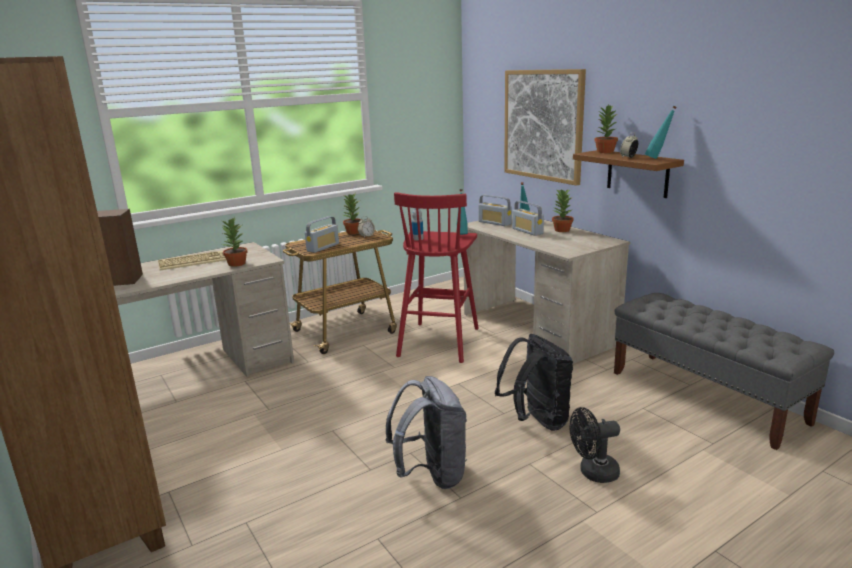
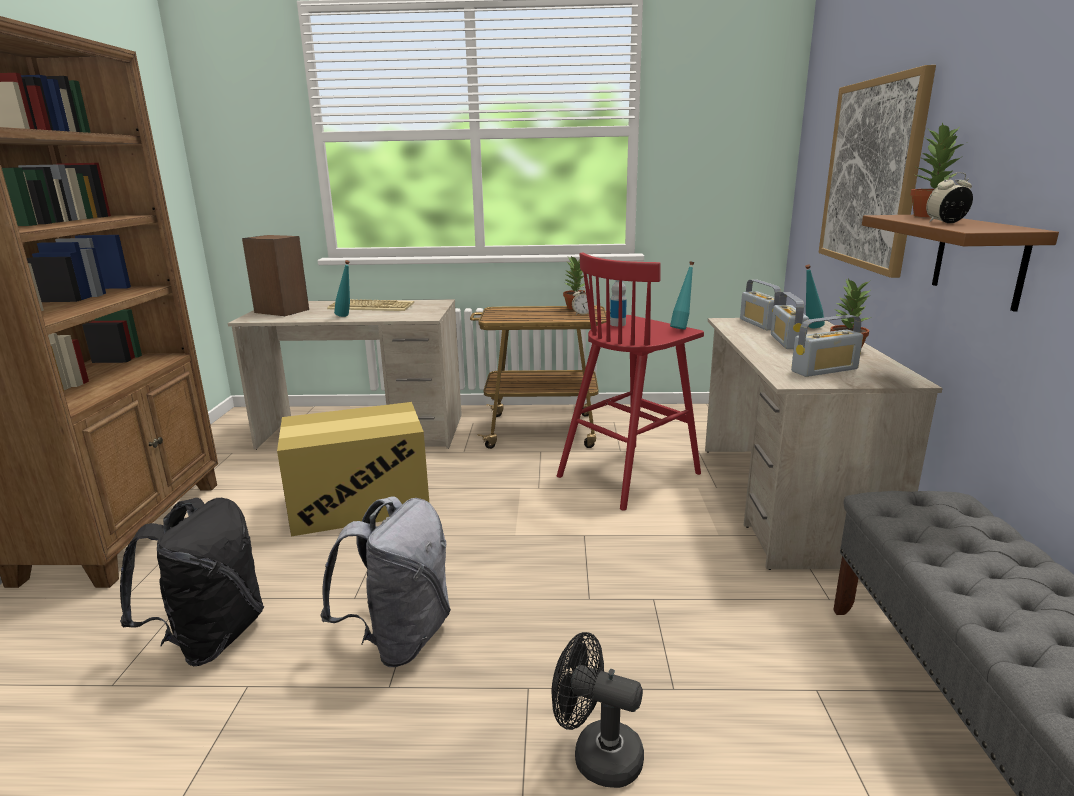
camera: 35 degrees right, 0 degrees up
(236, 264) = (393, 315): potted plant -> none
(282, 419) = (359, 503): none -> cardboard box
(323, 247) = (514, 317): radio -> radio (824, 370)
(536, 421) = (618, 630): black backpack -> black backpack (211, 638)
(658, 158) = (1001, 227): turquoise bottle -> turquoise bottle (346, 316)

